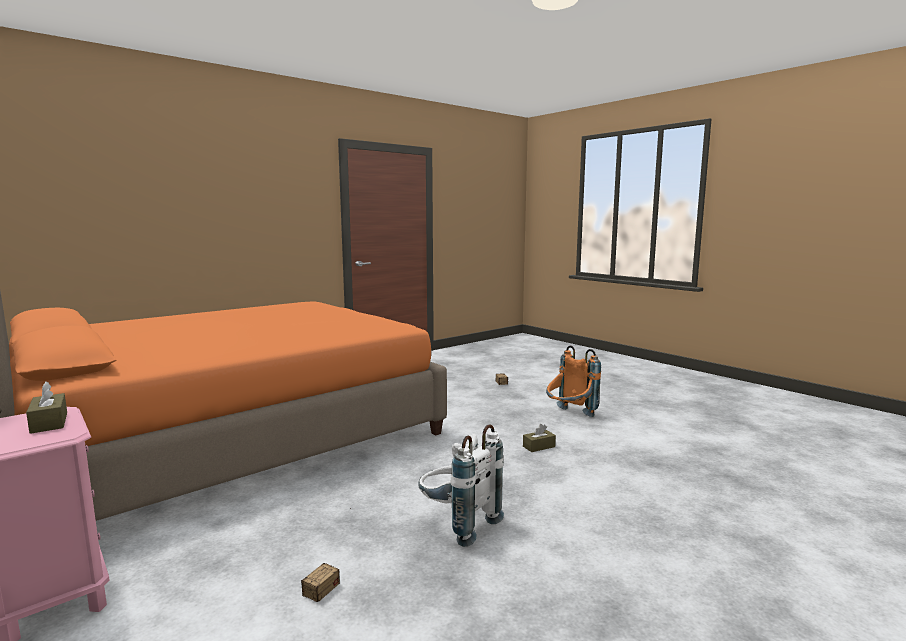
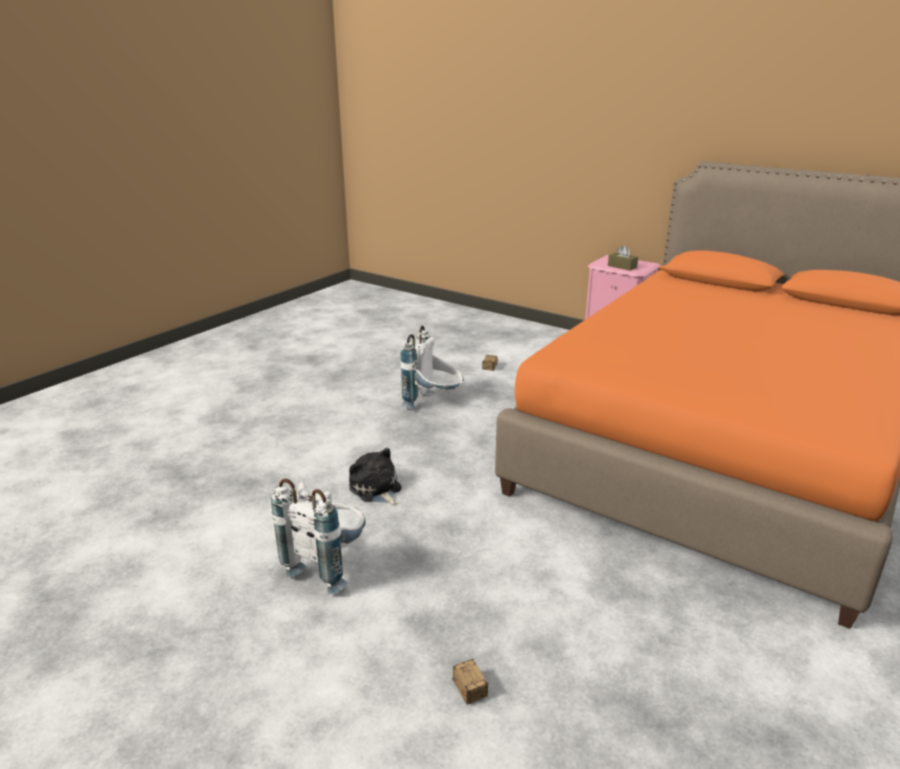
camera: 165 degrees right, 15 degrees up
(539, 446) = (376, 489): brown tissue box -> plush toy
(569, 416) = (328, 565): orange backpack -> white backpack

